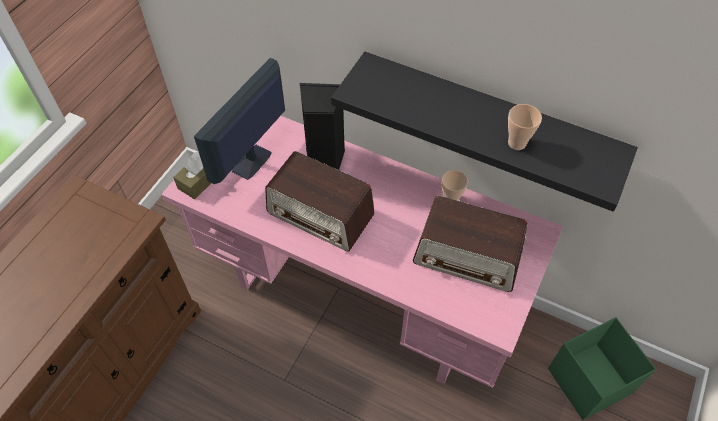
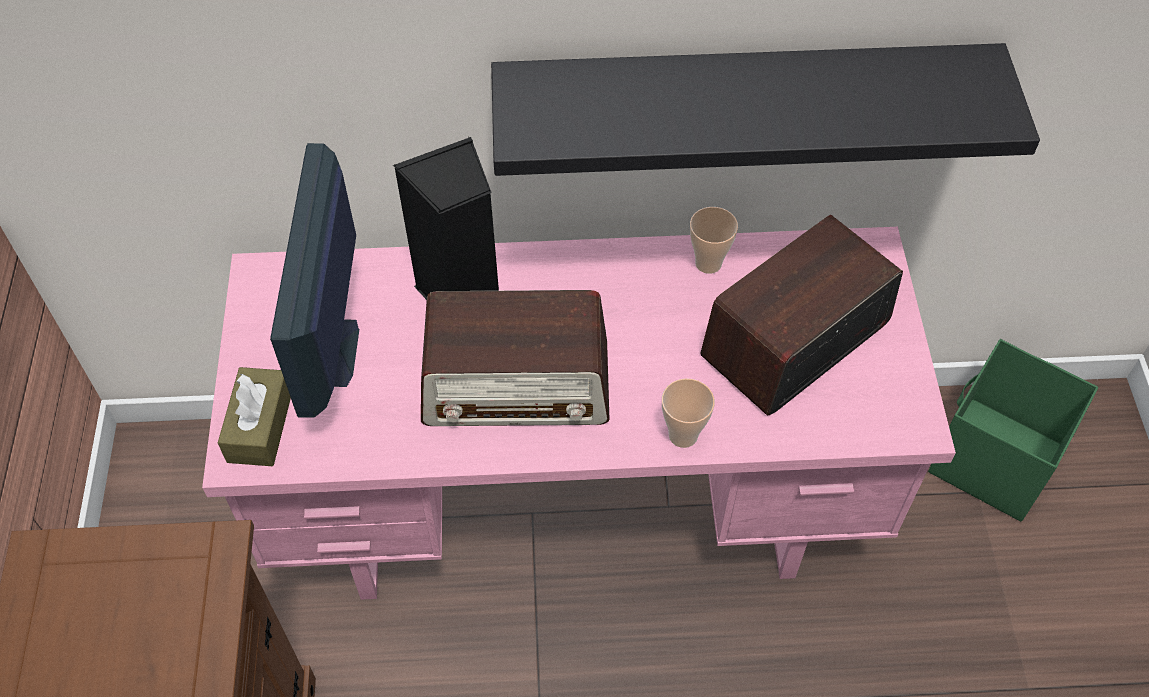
camera: 30 degrees left, 0 degrees up
(468, 257) = (794, 339): radio -> radio turned 150 degrees clockwise
(517, 143) = (838, 110): cup -> cup (683, 435)

